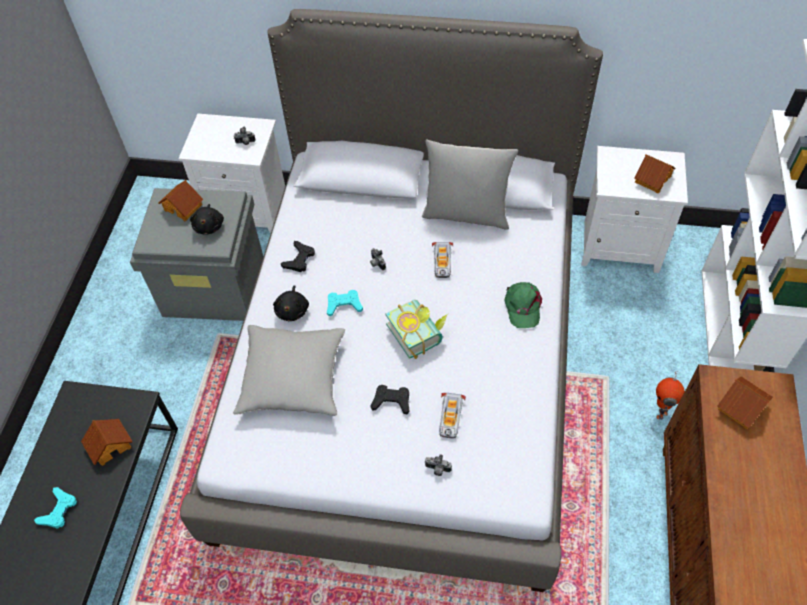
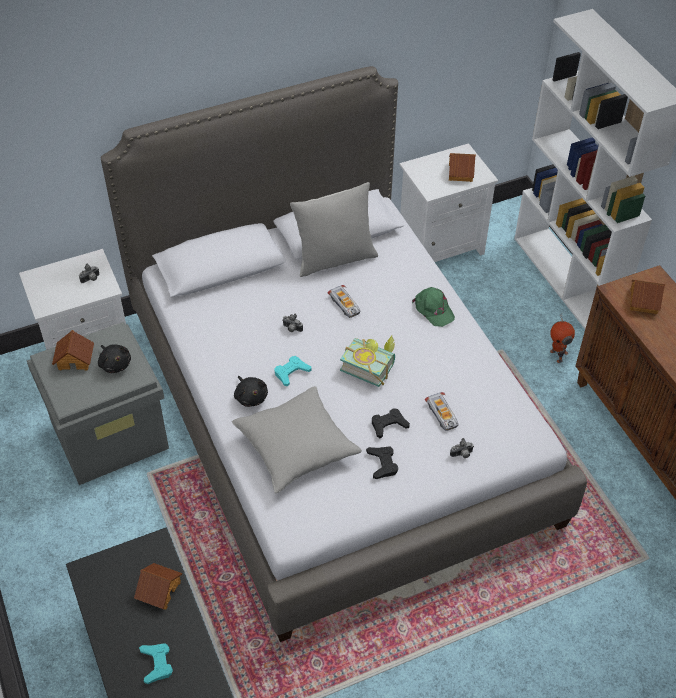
camera: 35 degrees left, 5 degrees down
(299, 259) = (222, 355): black game controller -> black game controller (382, 464)

